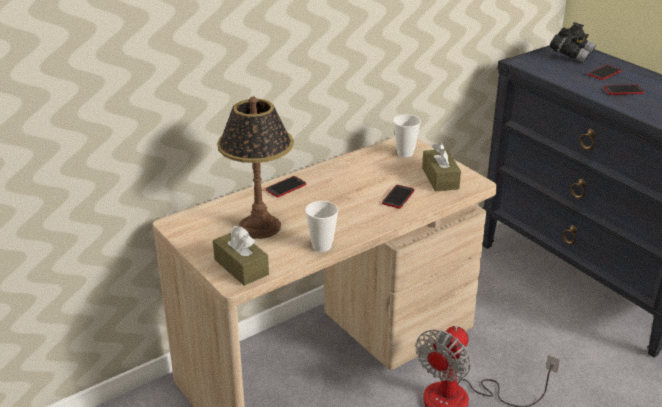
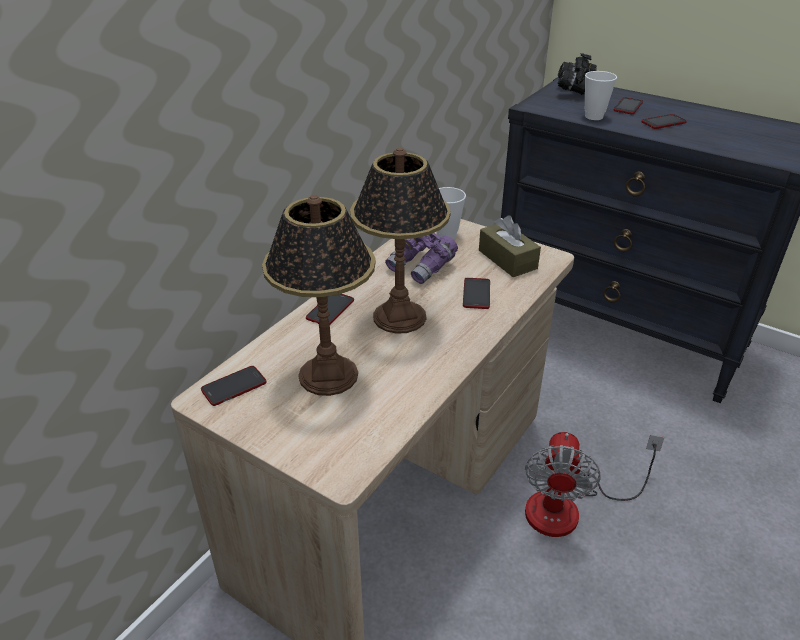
camera: 20 degrees left, 5 degrees up
(196, 220) = (234, 386): none -> phone
(241, 267) = (338, 446): brown tissue box -> none
(322, 246) = (427, 385): cup -> cup (594, 116)
(331, 201) = (400, 317): none -> table lamp
(370, 172) = (421, 267): none -> purple binoculars

